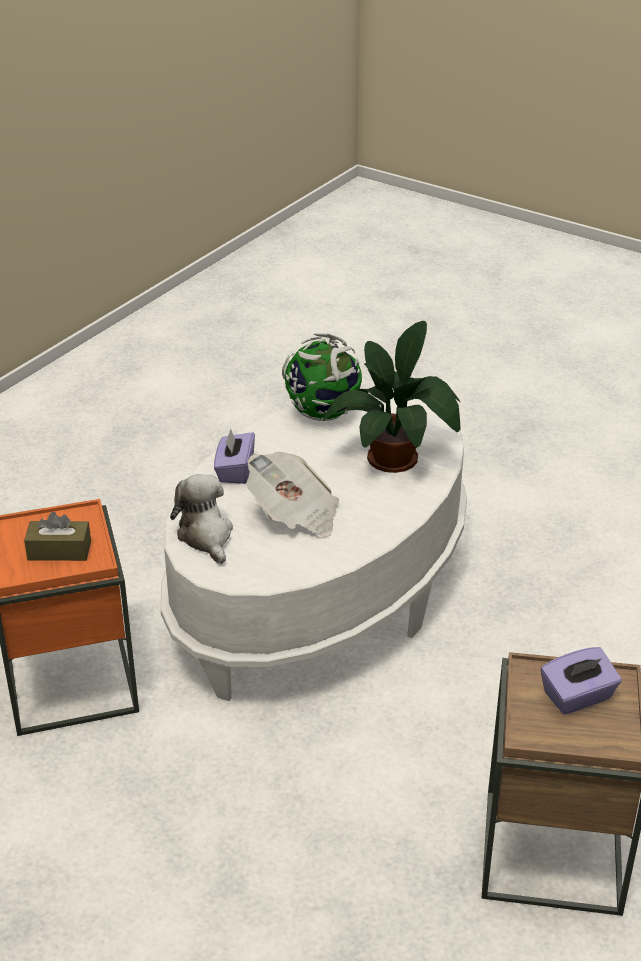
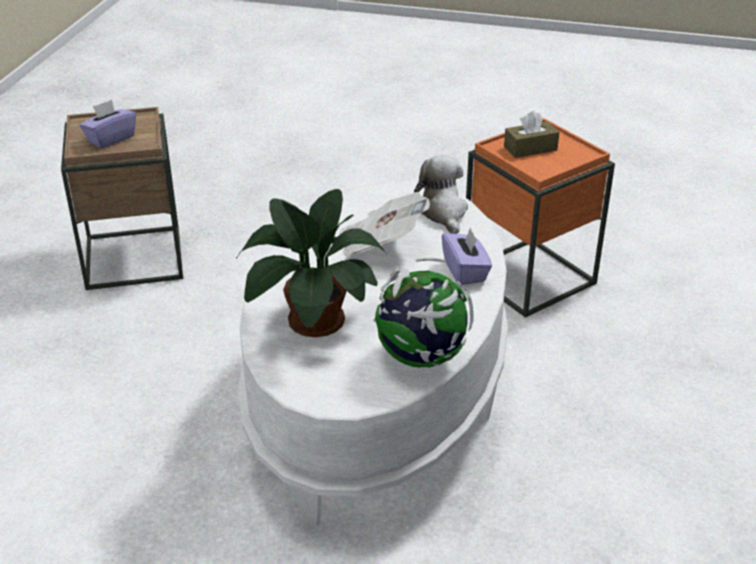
camera: 160 degrees right, 0 degrees up
(206, 536) = (443, 212): plush toy -> plush toy turned 150 degrees counterclockwise

